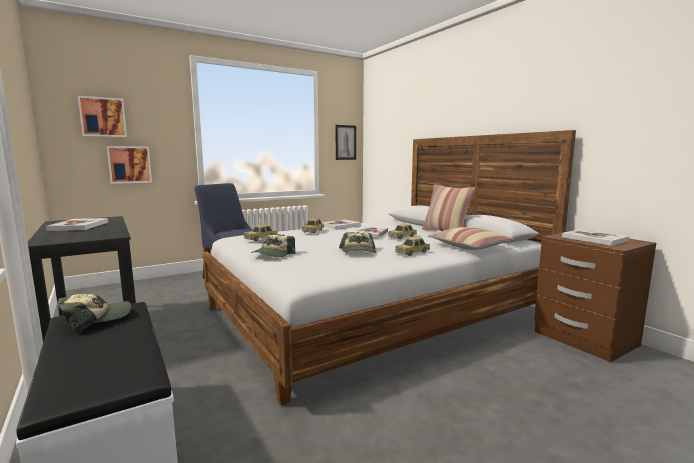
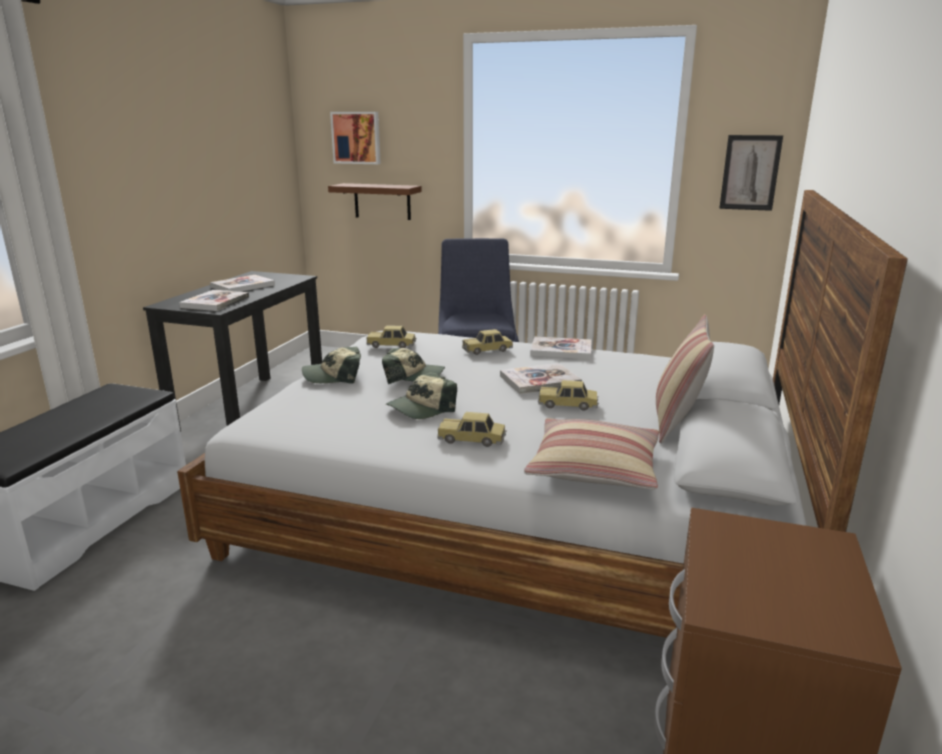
camera: 50 degrees right, 10 degrees up
(96, 319) = (112, 397): cap -> cap (413, 376)
(129, 164) = (382, 201): picture -> shelf
(594, 239) = (767, 570): book -> book (215, 302)

